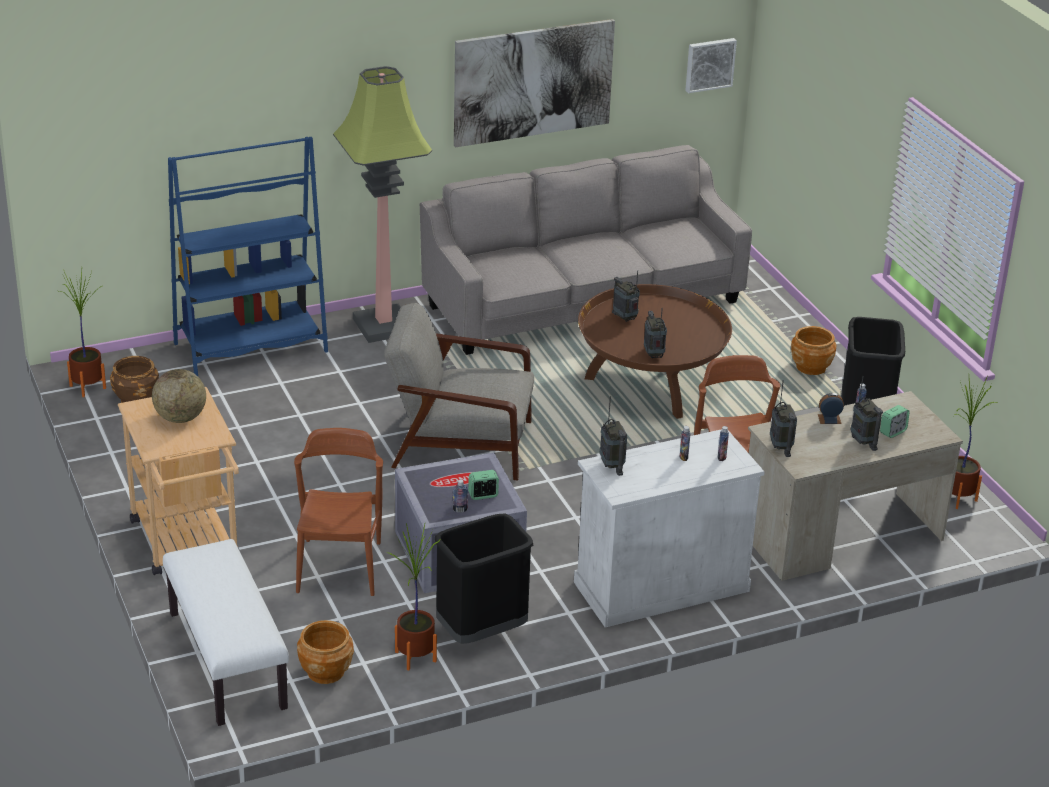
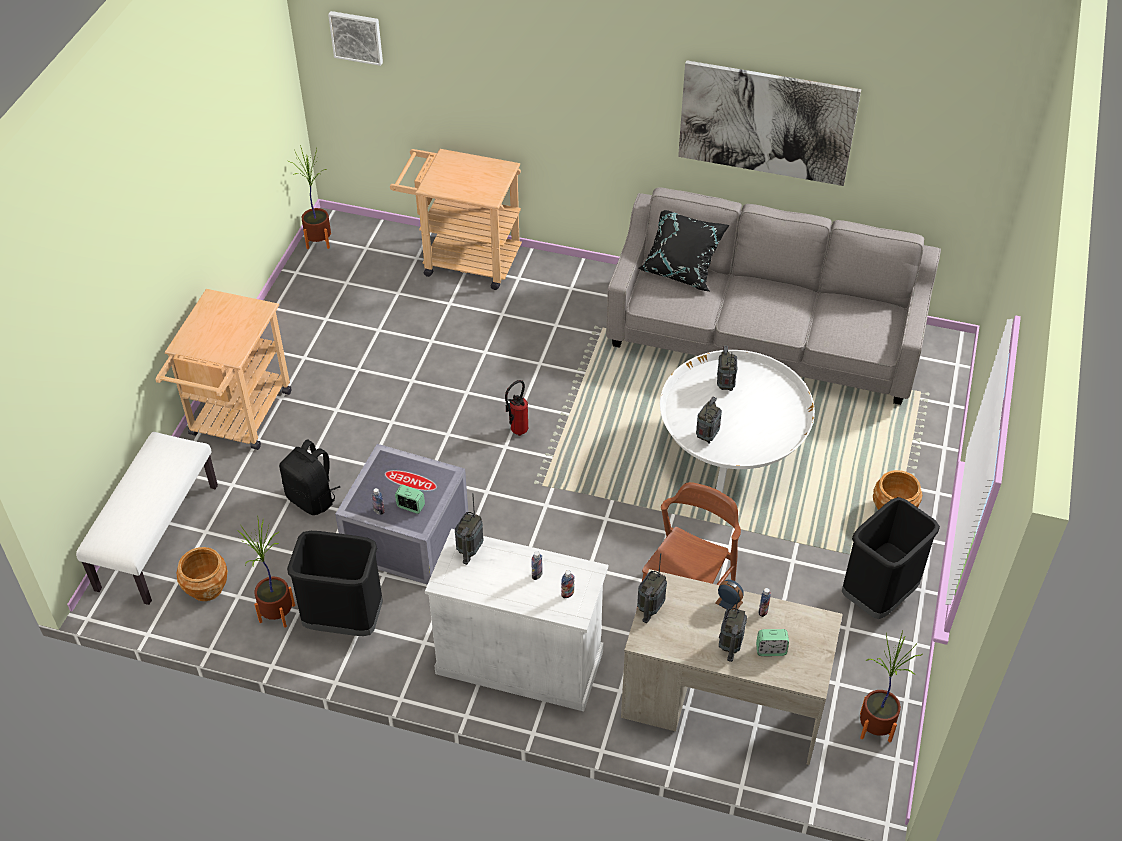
camera: 40 degrees right, 15 degrees up
(136, 399) = (338, 268): brown planter -> none
(180, 418) = (229, 324): globe -> none
(251, 348) = (462, 260): blue bookcase -> beige cart
(339, 567) = (312, 499): brown chair -> black backpack
(384, 326) = (580, 286): floor lamp -> none
(460, 444) = (516, 431): grey armchair -> fire extinguisher
(499, 256) = (681, 271): none -> black pillow
(650, 384) = (730, 453): brown coffee table -> white coffee table
(709, 64) = (969, 165): picture -> picture (357, 36)

